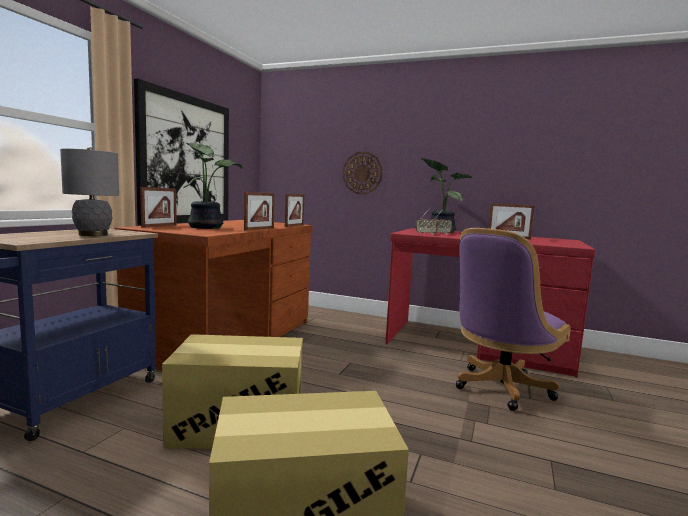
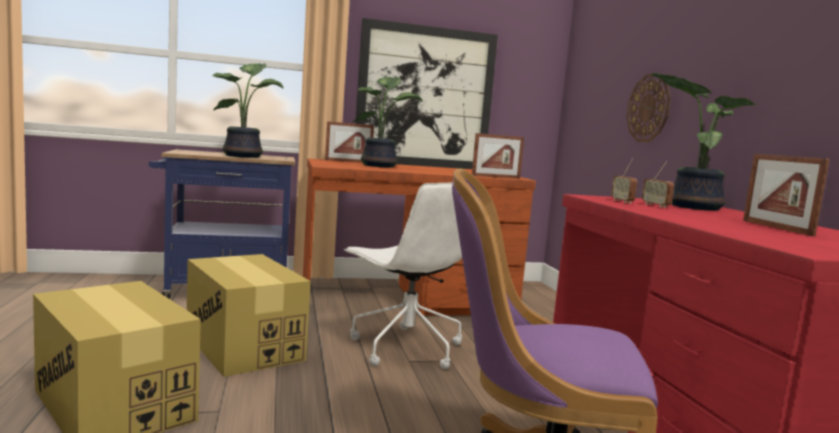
camera: 55 degrees right, 0 degrees up
(93, 234) = (245, 156): grey table lamp -> potted plant
(259, 229) = (417, 172): picture frame -> none
(314, 368) = (403, 347): none -> white office chair

